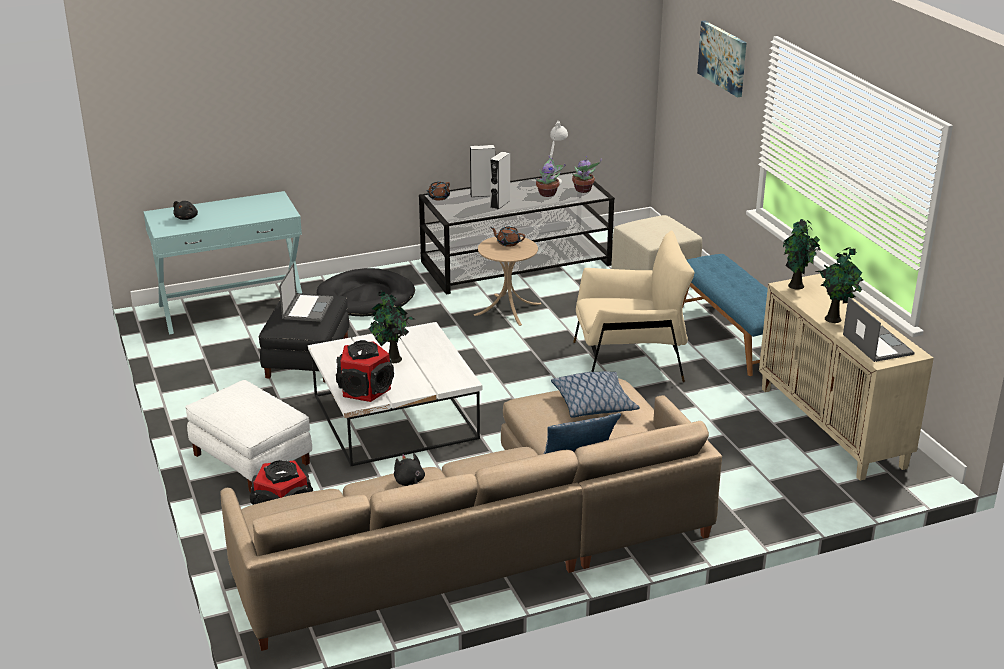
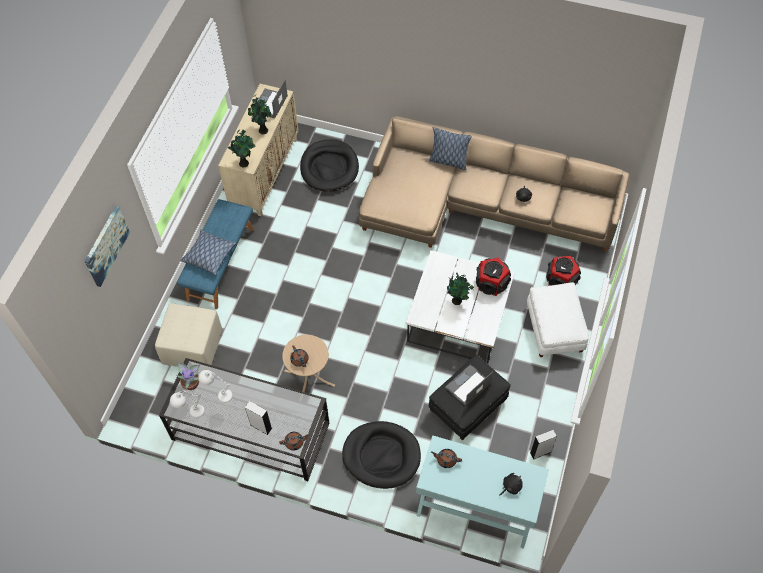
camera: 140 degrees left, 30 degrees up
(270, 209) = (446, 460): none -> brown teapot
(500, 204) = (263, 403): grey speaker -> grey speaker (540, 452)
(548, 194) = (219, 395): potted plant -> white table lamp
(594, 404) = (397, 195): pillow -> pillow (209, 255)
(629, 361) = (297, 280): beige armchair -> none
(764, 473) = (329, 167): none -> black dog bed

